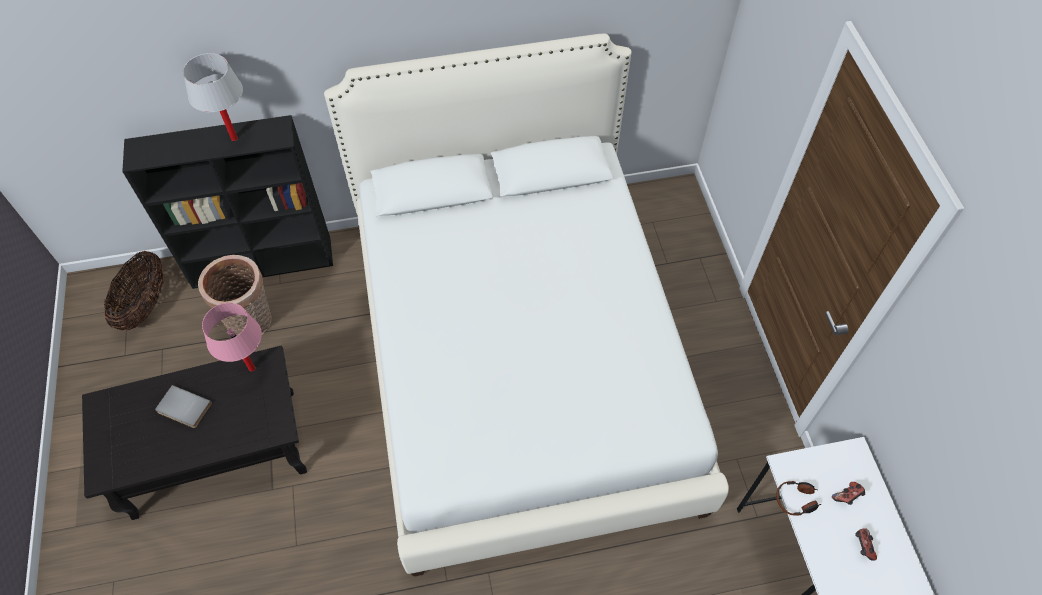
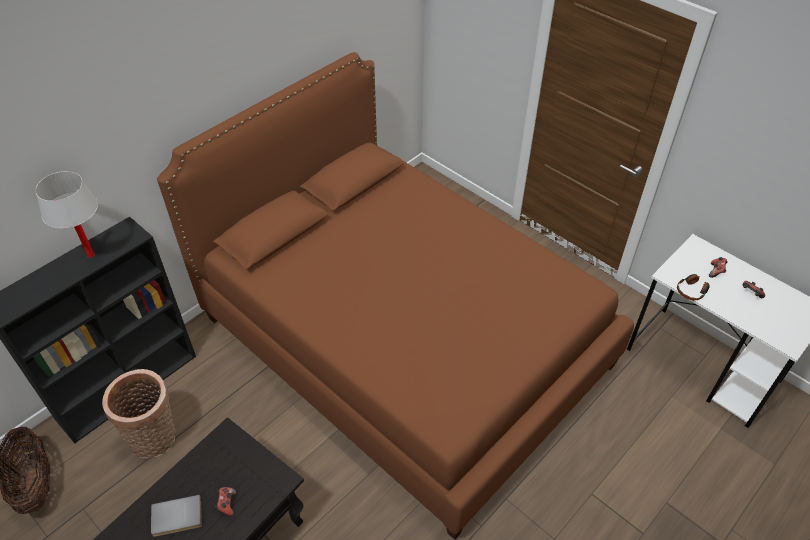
camera: 35 degrees left, 10 degrees down
(225, 422) = (227, 504): none -> game controller
(252, 368) = (215, 449): pink table lamp -> none
(521, 360) = (404, 340): white bed -> brown bed

